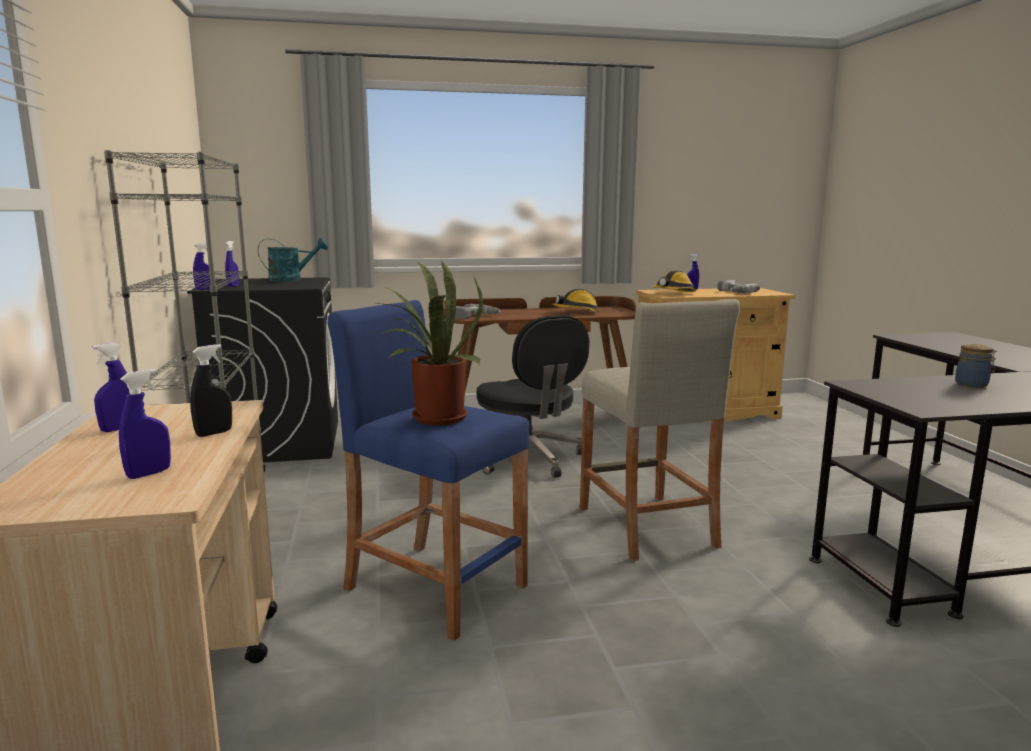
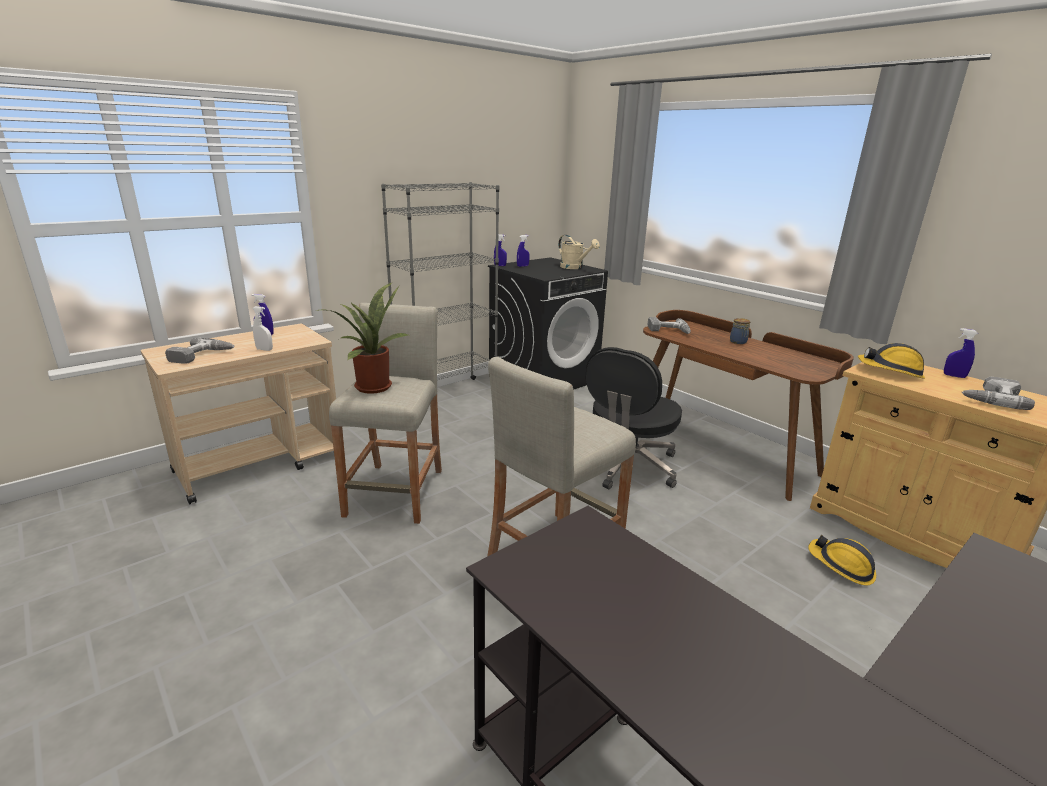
camera: 60 degrees right, 10 degrees up
(149, 474) = (202, 356): blue spray bottle -> power drill
(214, 433) = (264, 349): black spray bottle -> white spray bottle
(291, 280) = (575, 267): turquoise watering can -> beige watering can
(435, 587) = (396, 492): blue stool -> beige stool
(576, 312) = (769, 356): hard hat -> hard hat (841, 566)
(973, 385) = (684, 615): jar -> jar (738, 342)

